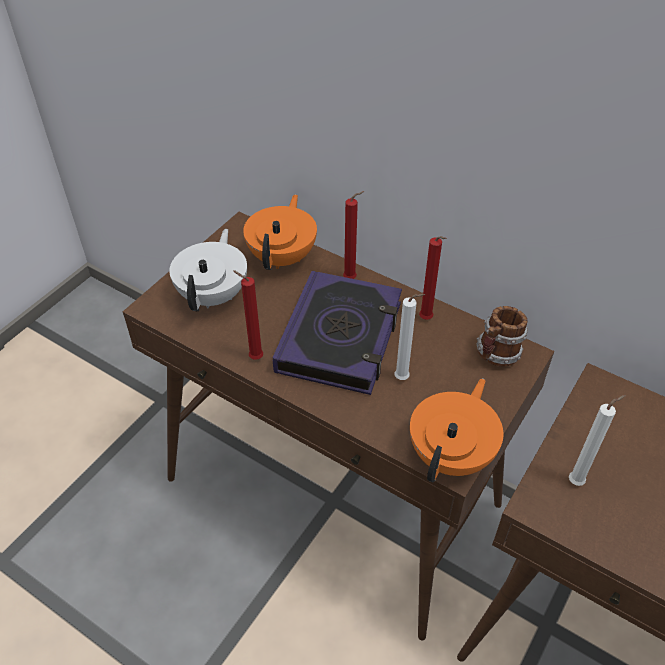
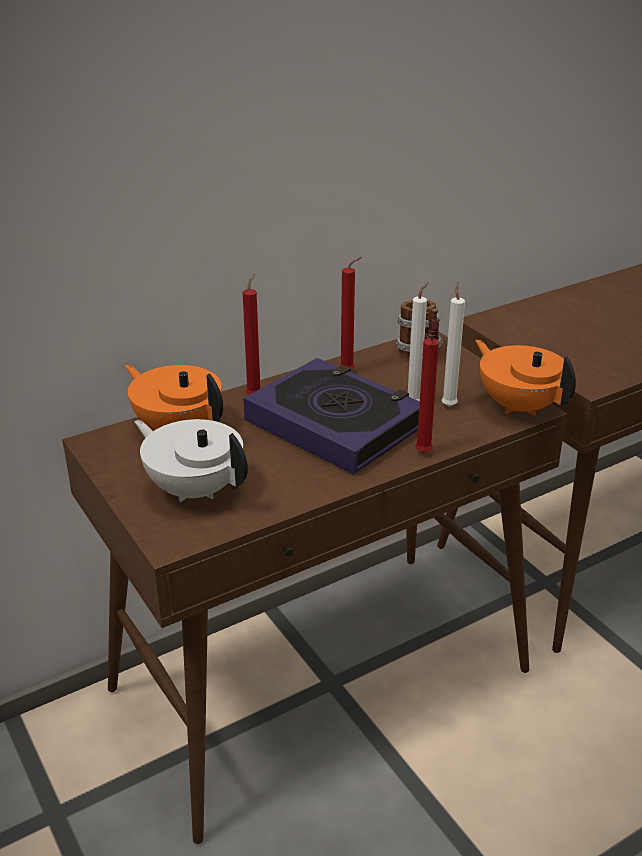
camera: 65 degrees left, 15 degrees down
(254, 357) = (319, 484): red candle -> red candle (421, 454)
(578, 481) = (575, 360): white candle -> white candle (449, 405)

